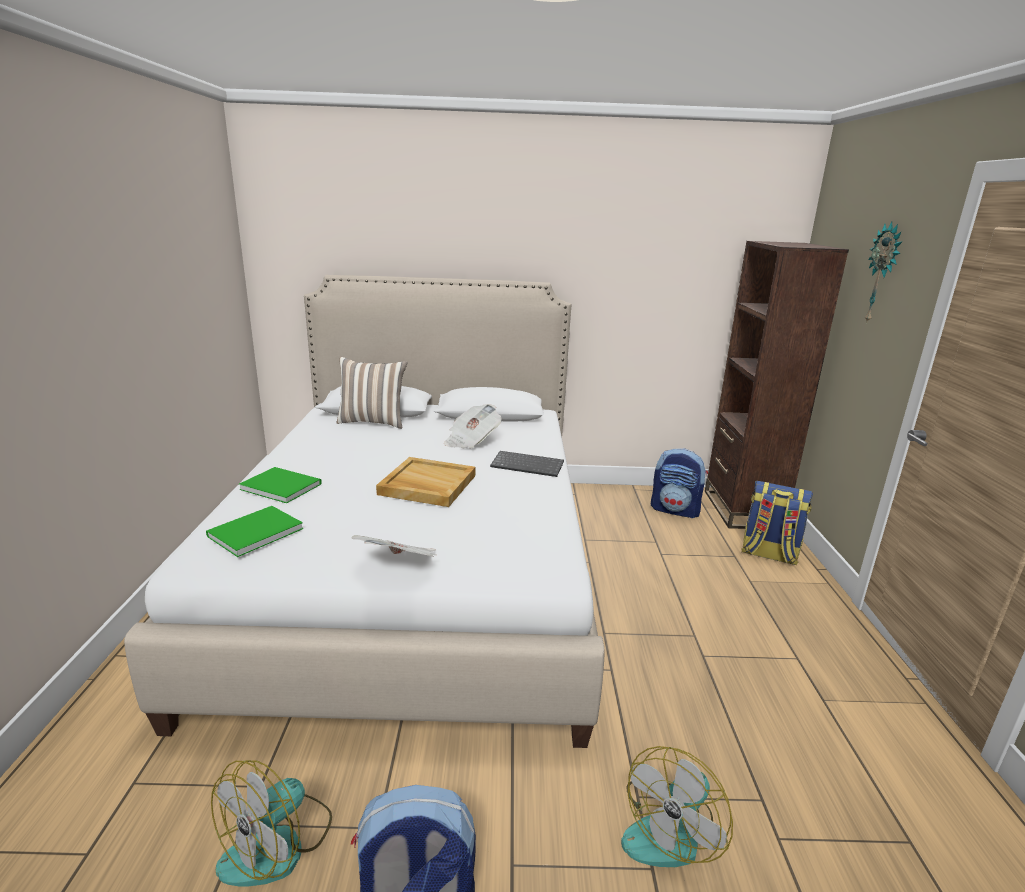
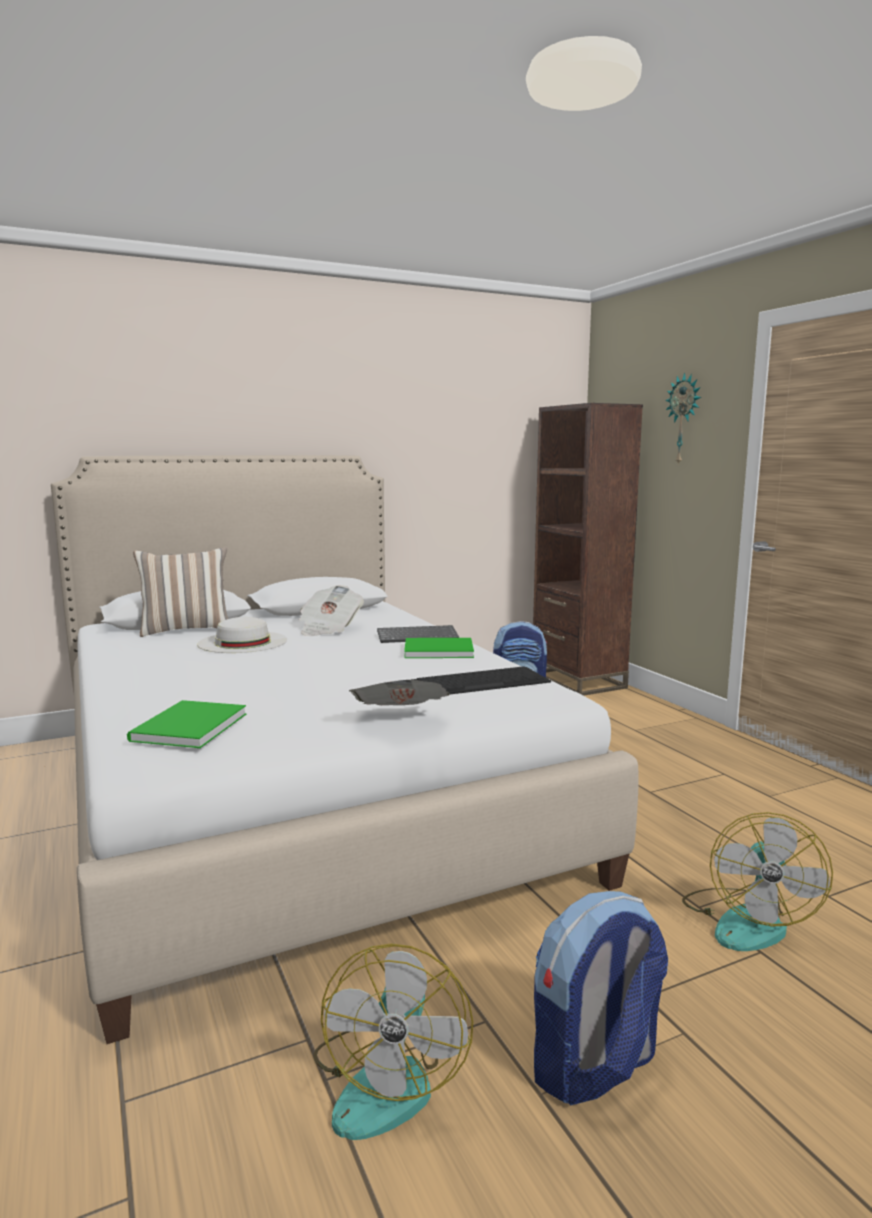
camera: 25 degrees left, 10 degrees down
(280, 485) = (154, 690): green book -> green book (436, 650)
(393, 444) = (243, 642): none -> white hat
(426, 485) = (334, 664): beige tray -> none
(514, 535) = (481, 681): none -> keyboard
(768, 554) = (631, 708): backpack -> none

